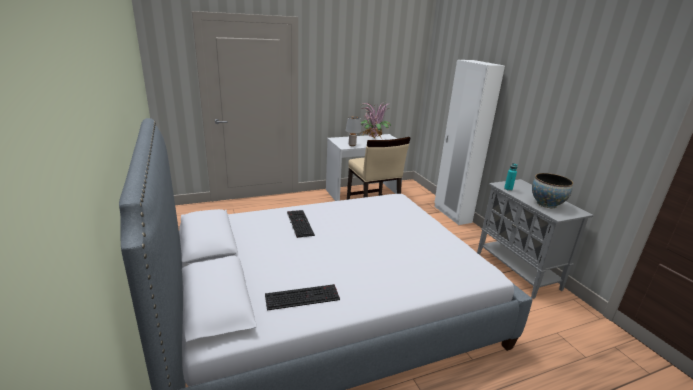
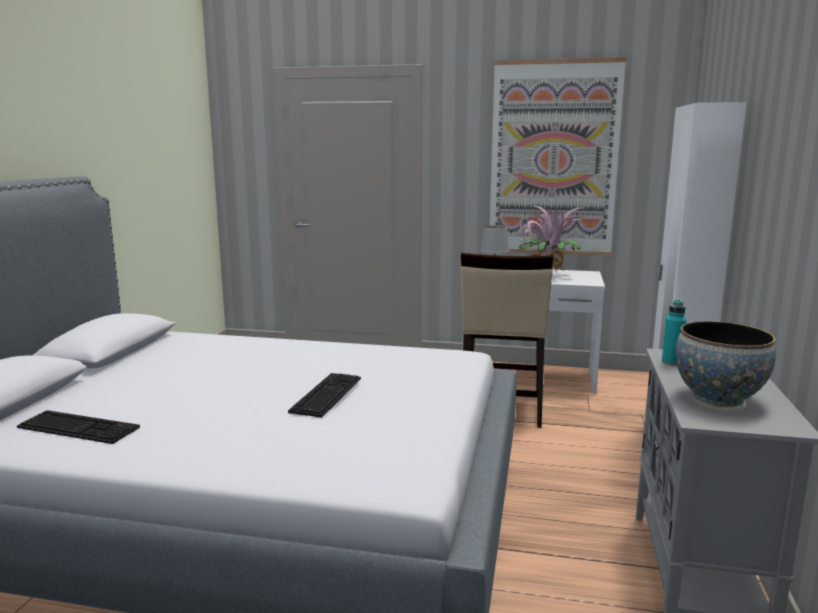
camera: 35 degrees right, 10 degrees down
(299, 223) = (244, 355): keyboard -> keyboard (325, 394)
(369, 76) = (553, 159): none -> picture

